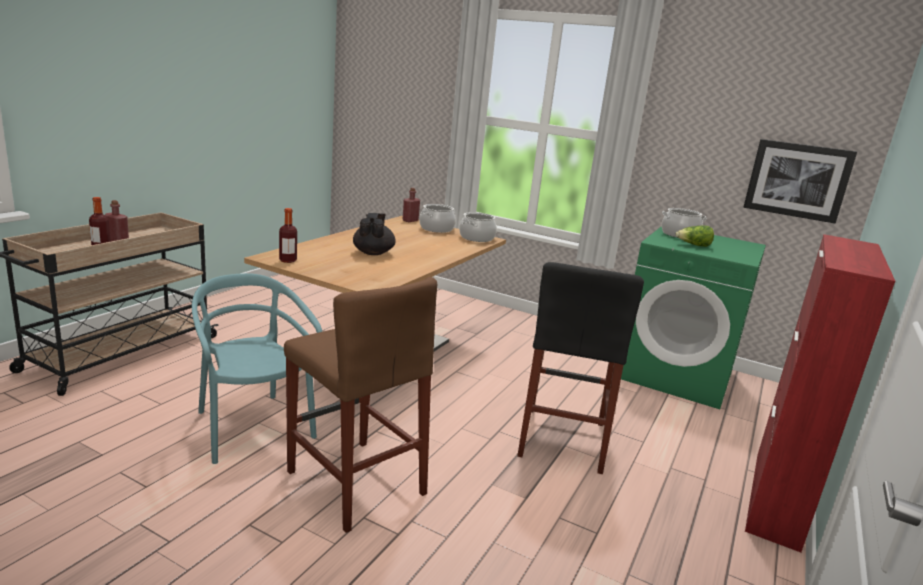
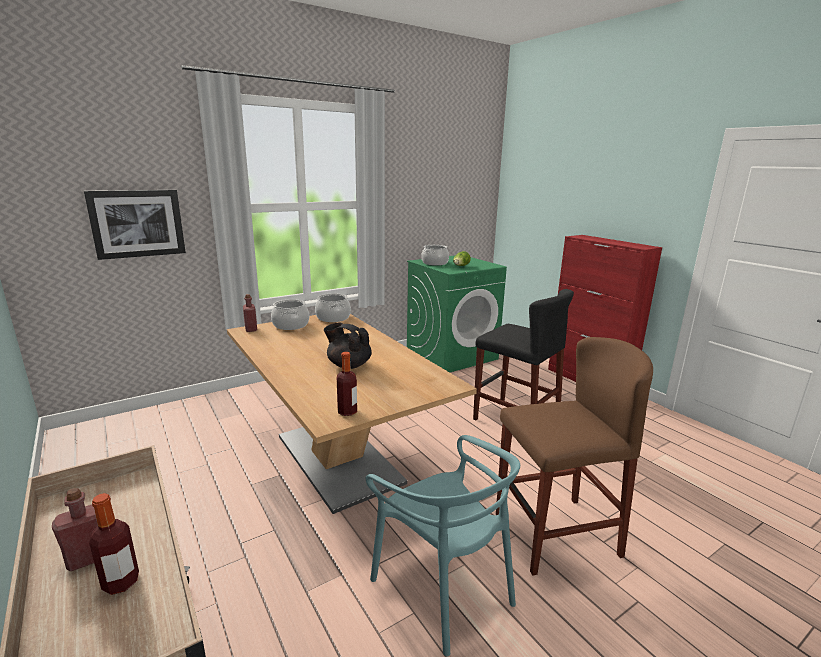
camera: 60 degrees left, 0 degrees up
(252, 427) = (443, 587): turquoise chair -> turquoise chair turned 120 degrees counterclockwise
(797, 180) = (467, 210): picture -> picture (137, 223)

